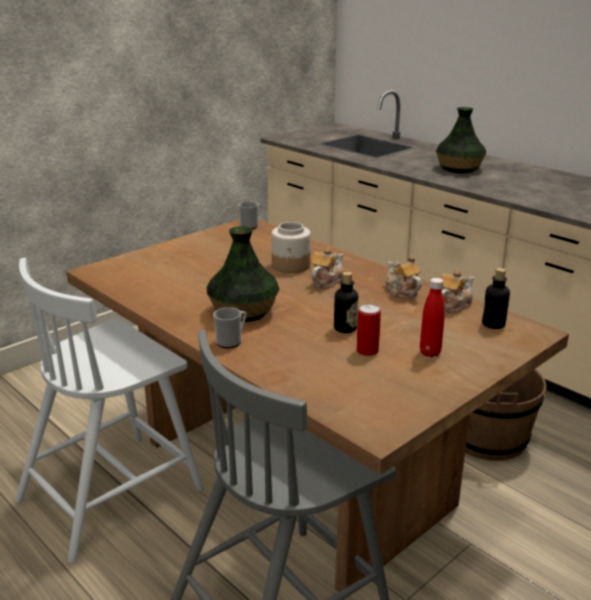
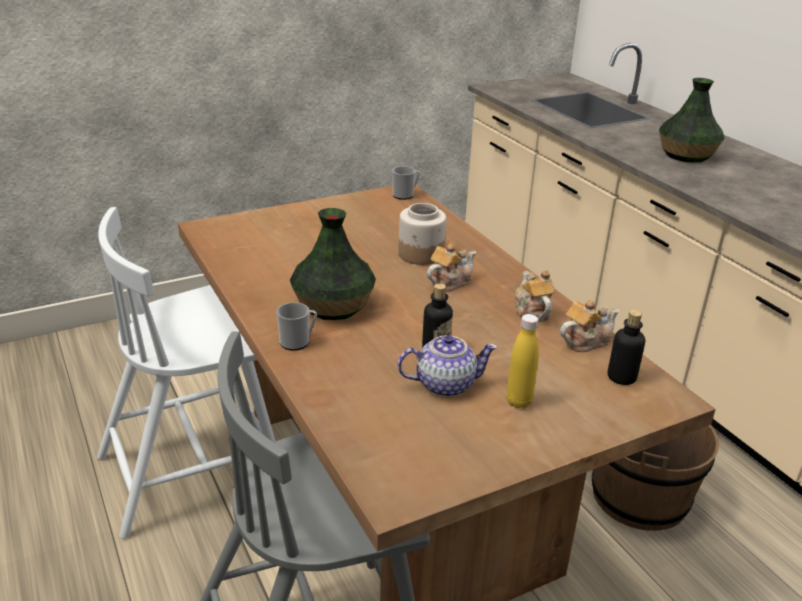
camera: 15 degrees right, 5 degrees up
(367, 351) = (444, 384): can -> teapot
(430, 353) = (518, 402): red bottle -> yellow bottle

